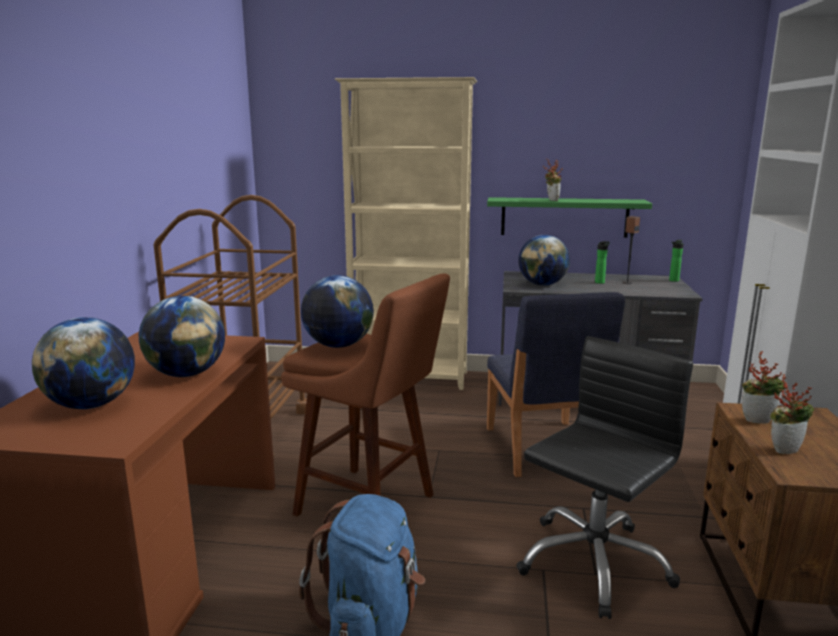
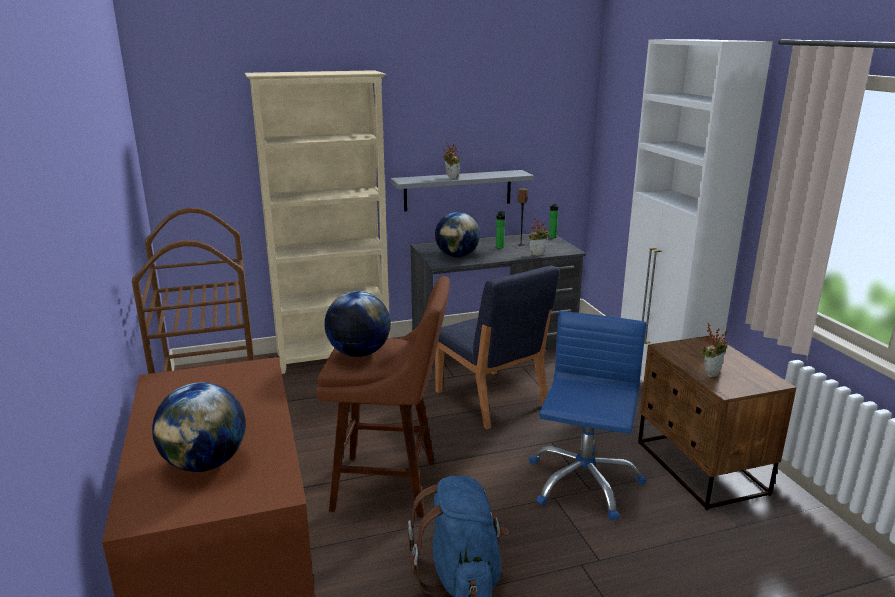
camera: 25 degrees left, 5 degrees up
(187, 374) = (255, 411): globe -> none
(564, 217) = (458, 190): green shelf -> grey shelf
(593, 562) = (583, 482): black office chair -> blue office chair
(757, 419) = (681, 353): potted plant -> potted plant (537, 254)

